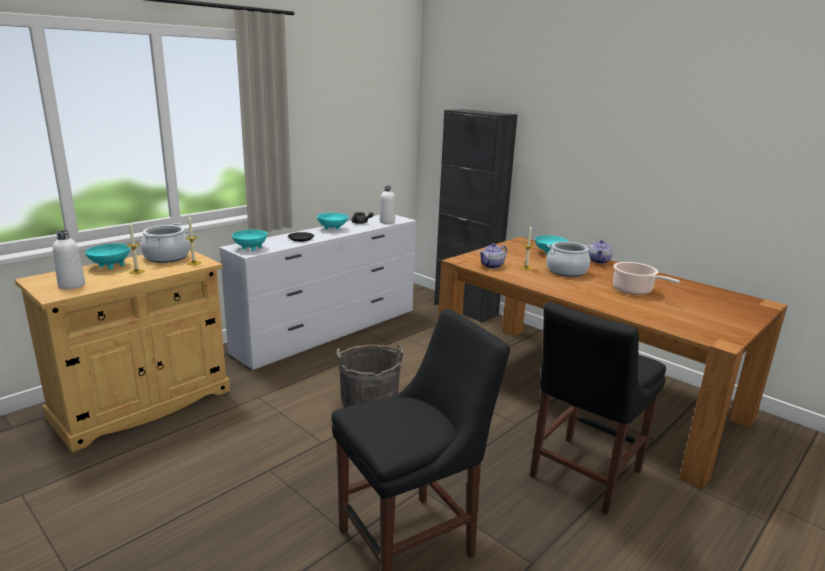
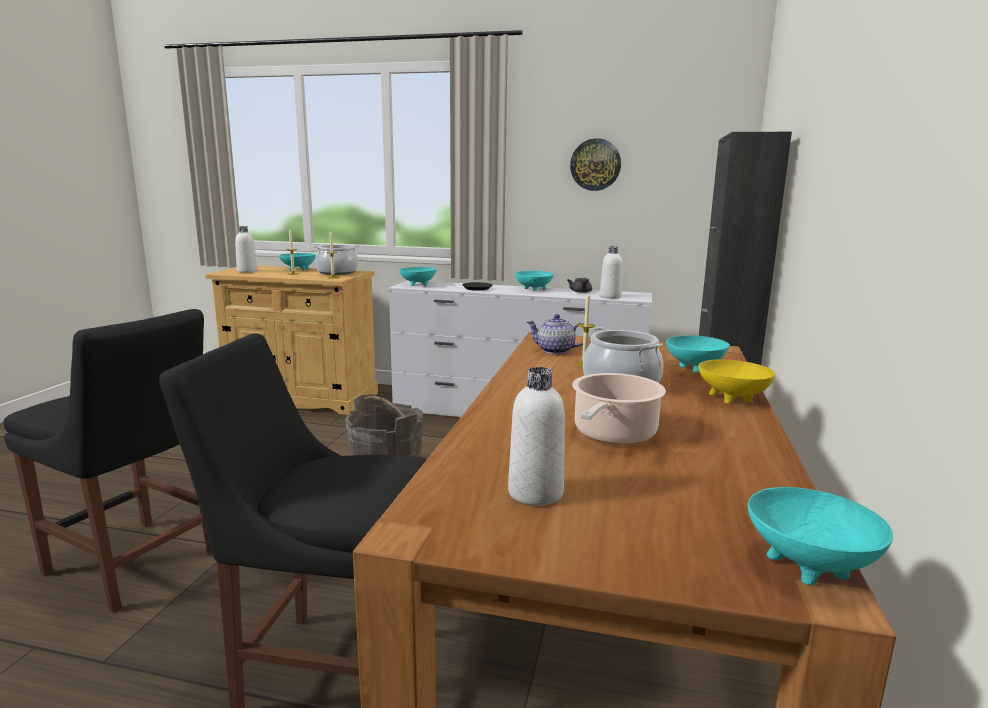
camera: 60 degrees right, 5 degrees down
(337, 122) = (595, 164): none -> wall clock
(599, 261) = (734, 398): teapot -> yellow bowl
(691, 317) = (535, 493): none -> white bottle
(751, 299) = (812, 565): none -> turquoise bowl

